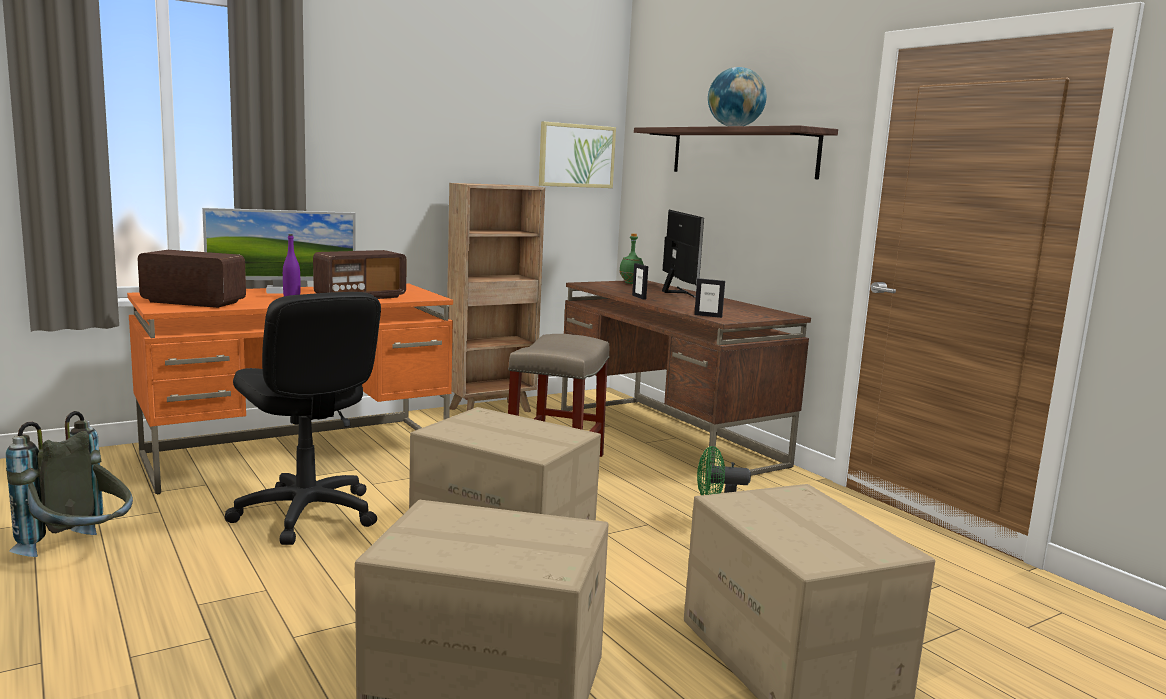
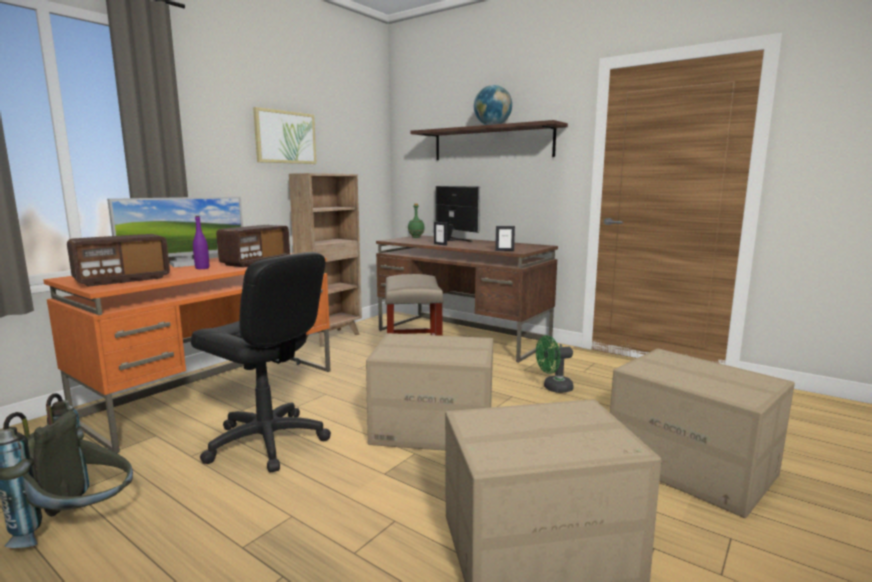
camera: 20 degrees left, 0 degrees up
(193, 302) = (122, 280): radio -> radio turned 150 degrees clockwise
(576, 155) = (364, 153): picture -> picture (285, 137)

